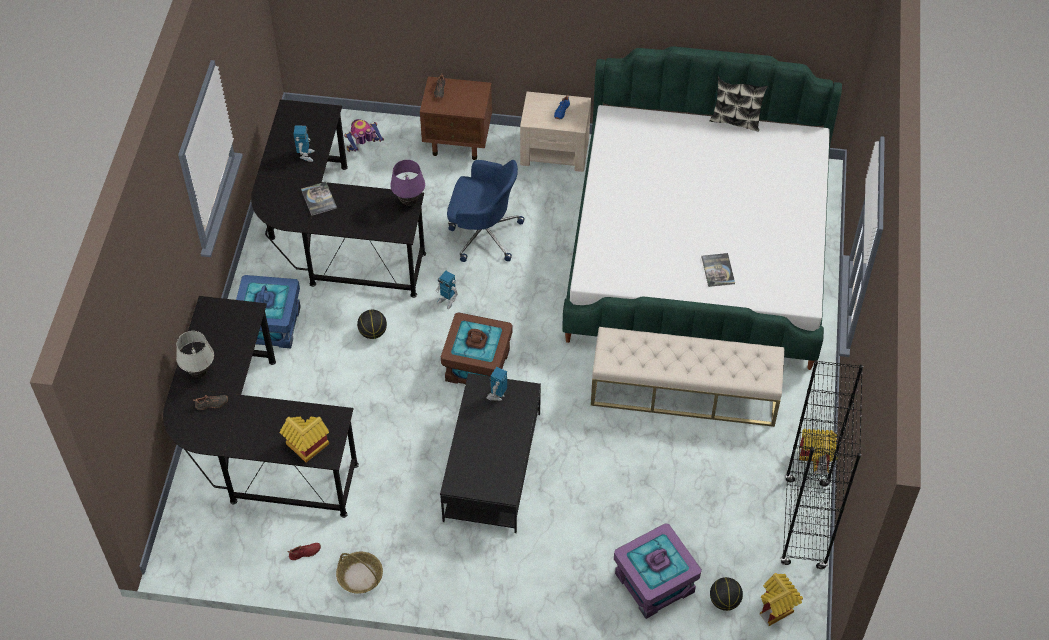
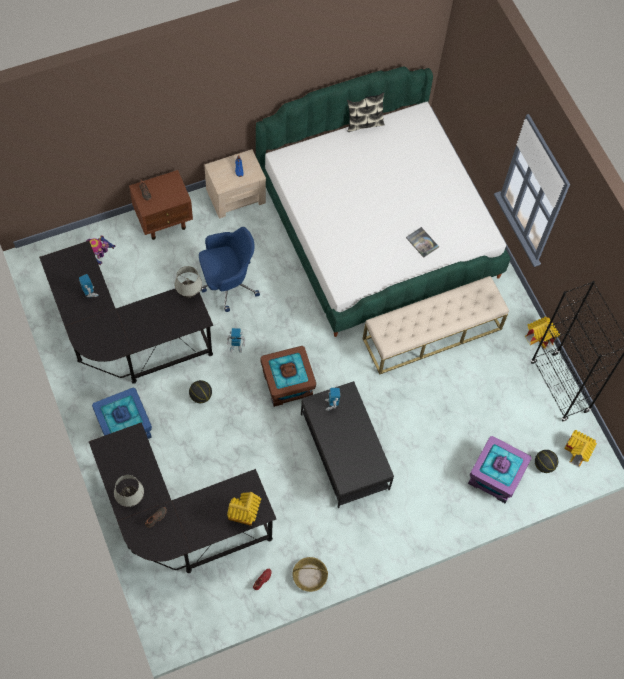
camera: 35 degrees left, 10 degrees up
(319, 199) = (123, 323): book -> none
(409, 202) = (189, 294): purple table lamp -> white table lamp

